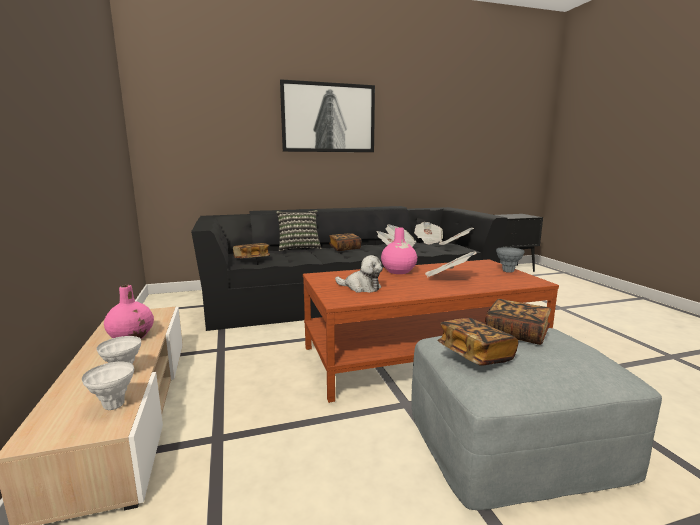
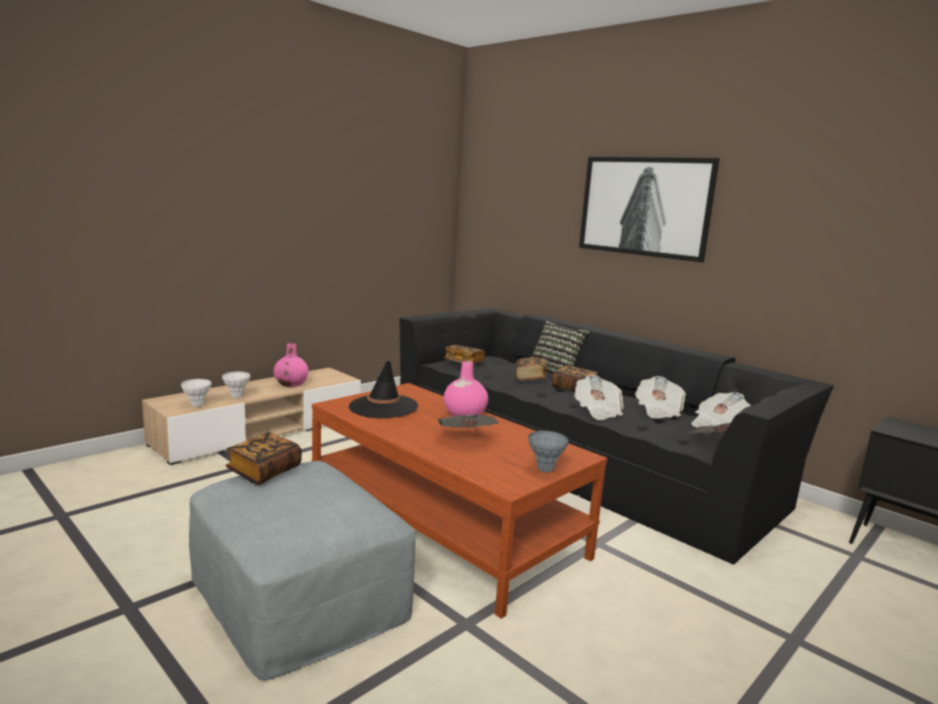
camera: 60 degrees right, 0 degrees up
(361, 287) = (383, 407): plush toy -> black hat
(516, 333) = (329, 487): book -> book (530, 378)

